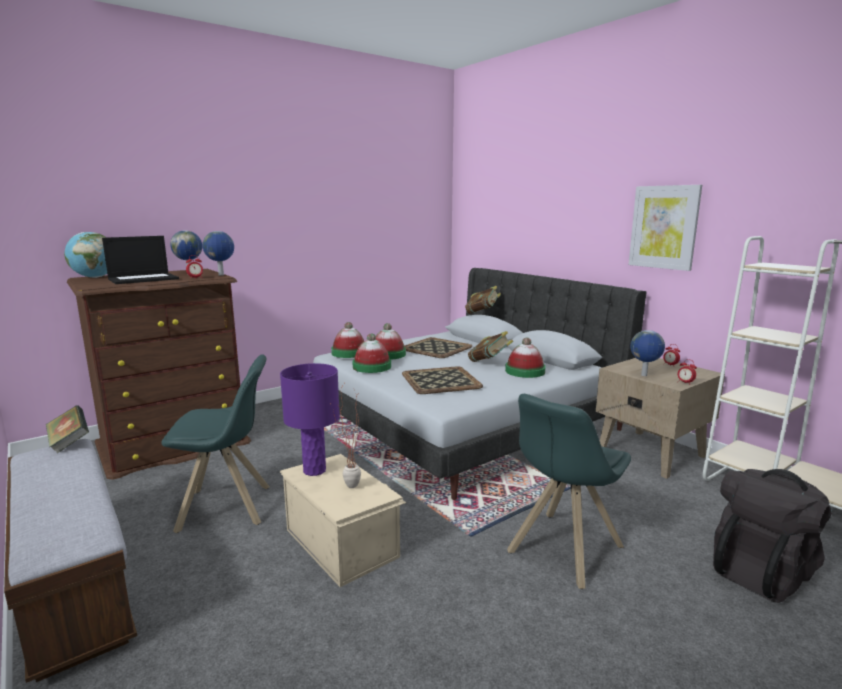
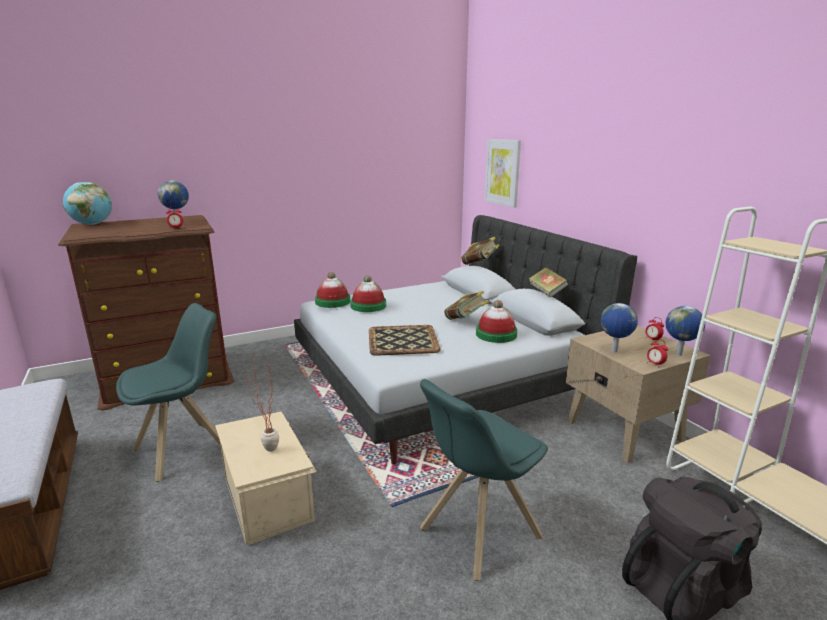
camera: 10 degrees right, 5 degrees up
(69, 442) = (43, 382): book -> book (547, 292)
(144, 279) = (130, 228): laptop -> none
(221, 275) = (203, 225): globe -> globe (679, 354)
(226, 507) = (183, 449): turquoise chair -> turquoise chair turned 45 degrees counterclockwise
(314, 470) = (245, 428): purple table lamp -> none
(372, 366) = (345, 319): hat -> none
(435, 348) = (420, 301): tray -> none
(664, 227) = (659, 186): picture -> picture (503, 172)

